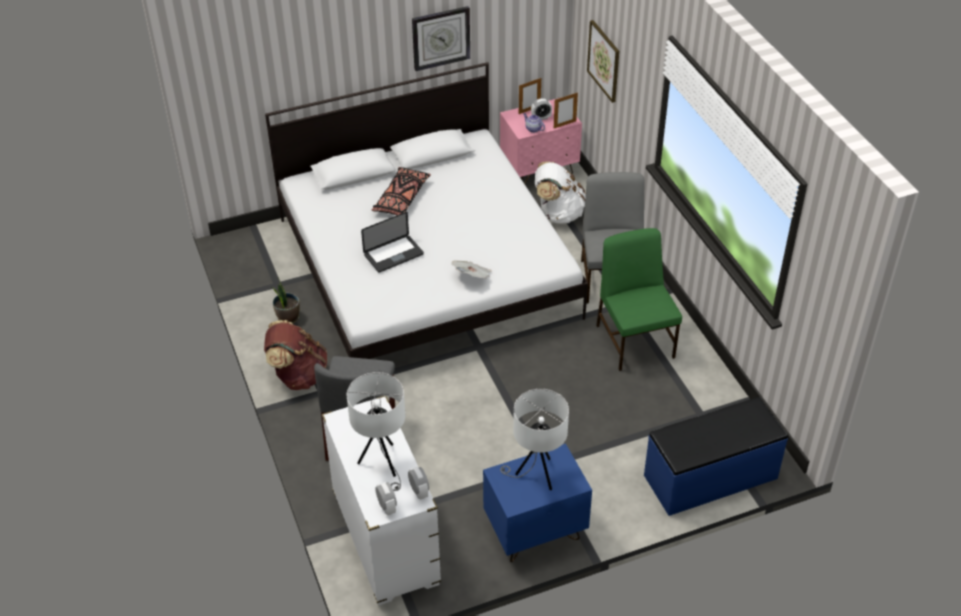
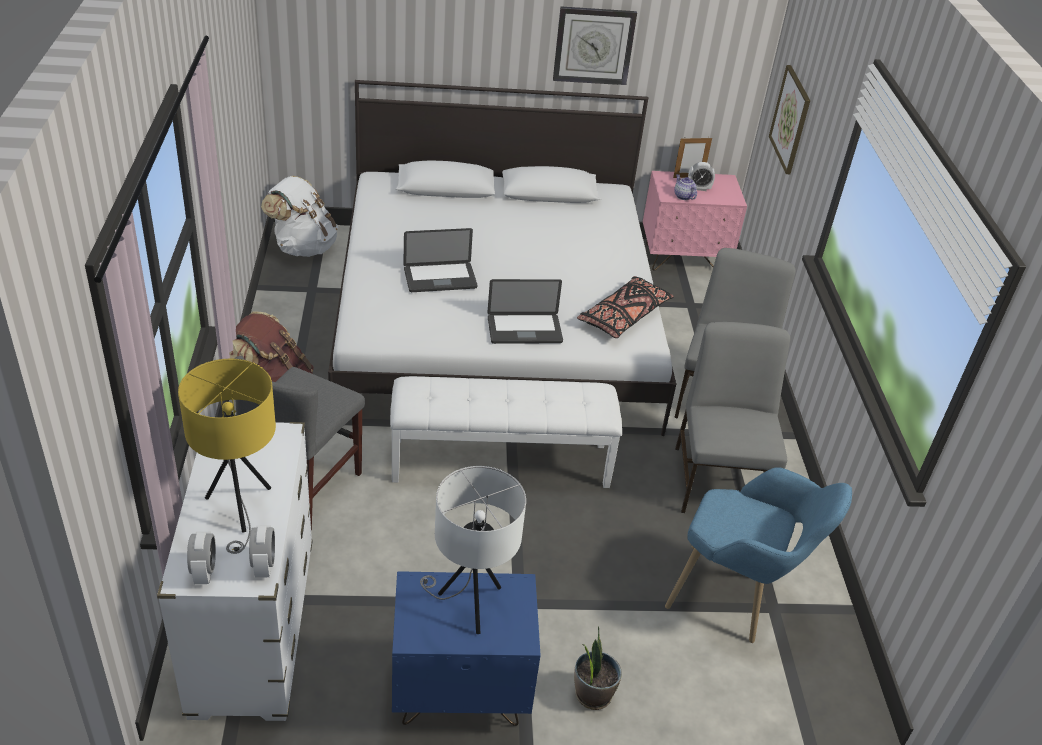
camera: 15 degrees right, 5 degrees down
(288, 318) = (301, 327): potted plant -> potted plant (592, 694)
(382, 463) = (239, 510): white table lamp -> yellow table lamp
(401, 198) = (486, 225): black pillow -> black pillow (624, 316)
(472, 277) = (524, 330): newspaper -> laptop
(485, 374) = (501, 461): none -> white bench
(558, 213) = (685, 309): white backpack -> white backpack (303, 247)
(564, 124) = (724, 202): picture frame -> none
(635, 340) = (719, 481): green chair -> grey chair
(677, 417) = (737, 599): none -> blue armchair
(711, 477) = (753, 702): blue bench -> none

